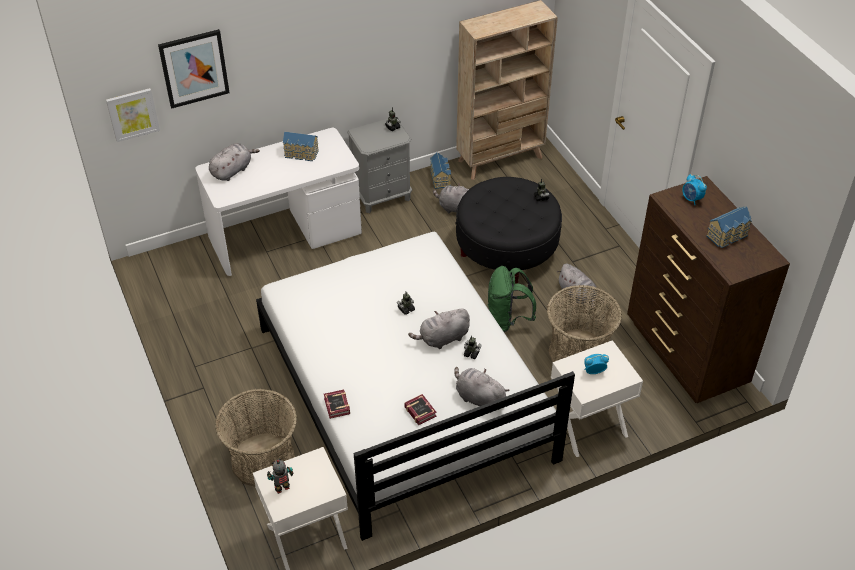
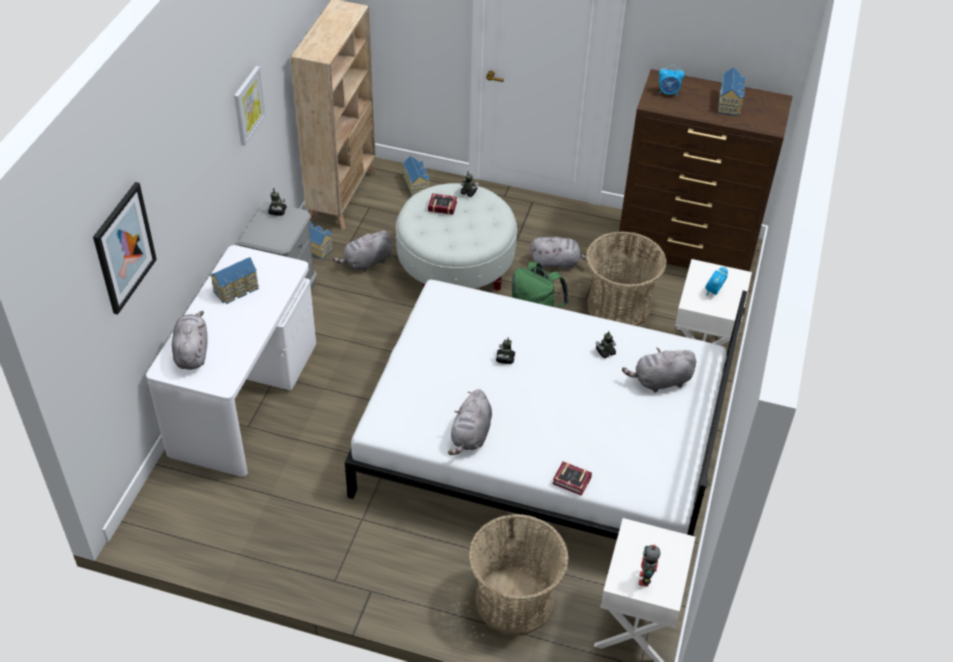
camera: 50 degrees left, 0 degrees up
(133, 114) = (86, 347): picture -> picture (248, 105)
(420, 410) = (636, 427): book -> book (441, 206)
(442, 339) = (568, 359): grey plush toy -> grey plush toy (471, 435)
(506, 250) = (455, 268): black ottoman -> white ottoman
(557, 183) = (417, 185): none -> toy house

